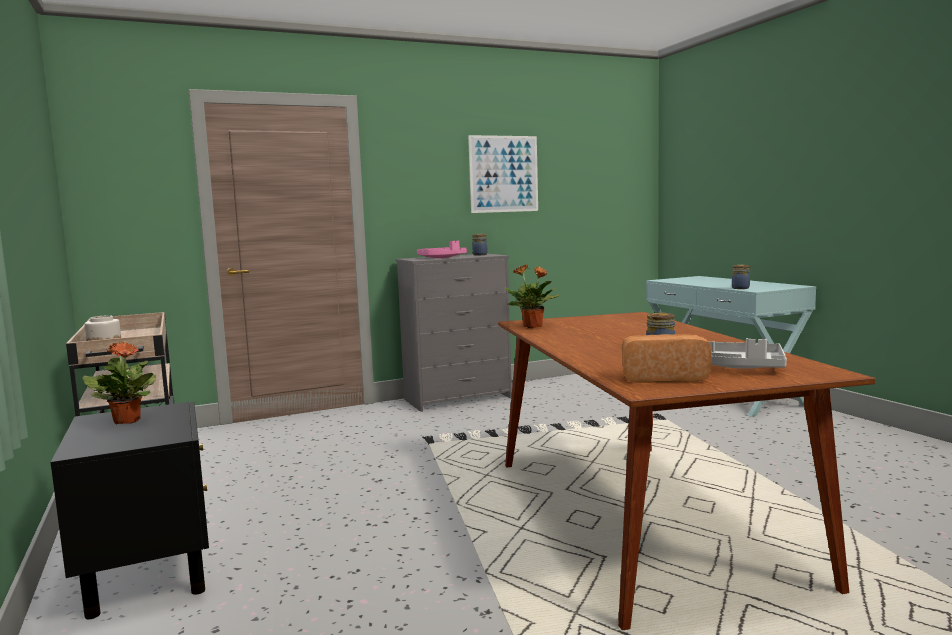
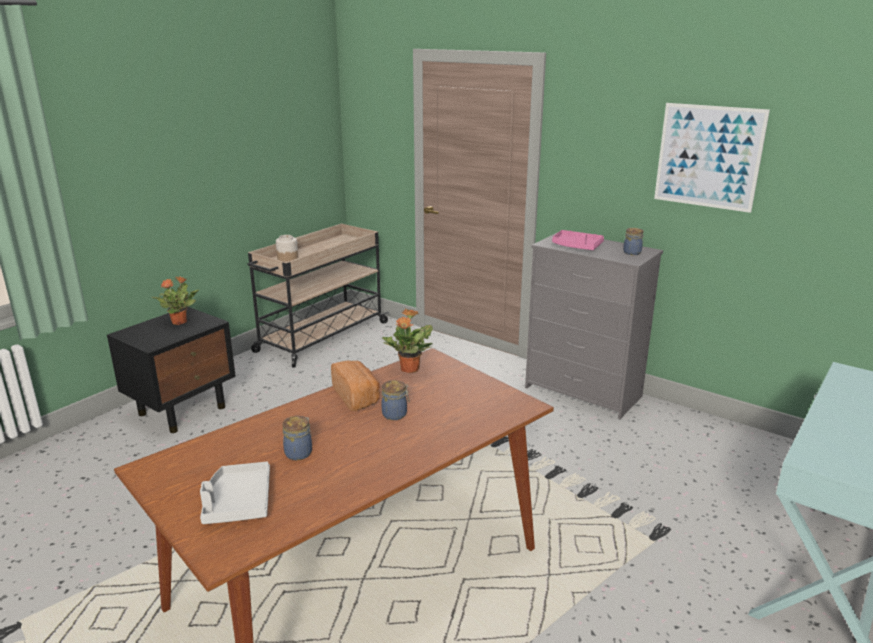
camera: 60 degrees right, 15 degrees up
(662, 377) = (190, 470): bread -> bread (357, 397)
(740, 288) = (817, 444): jar -> jar (395, 414)

